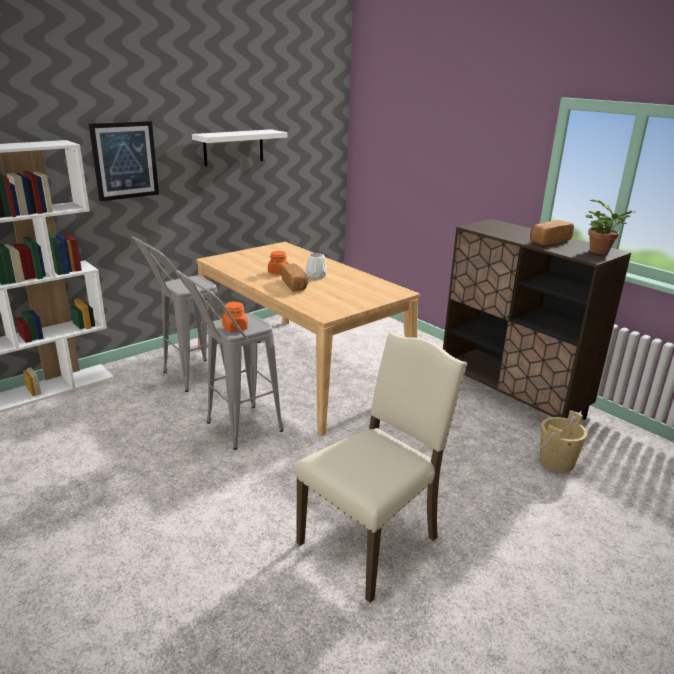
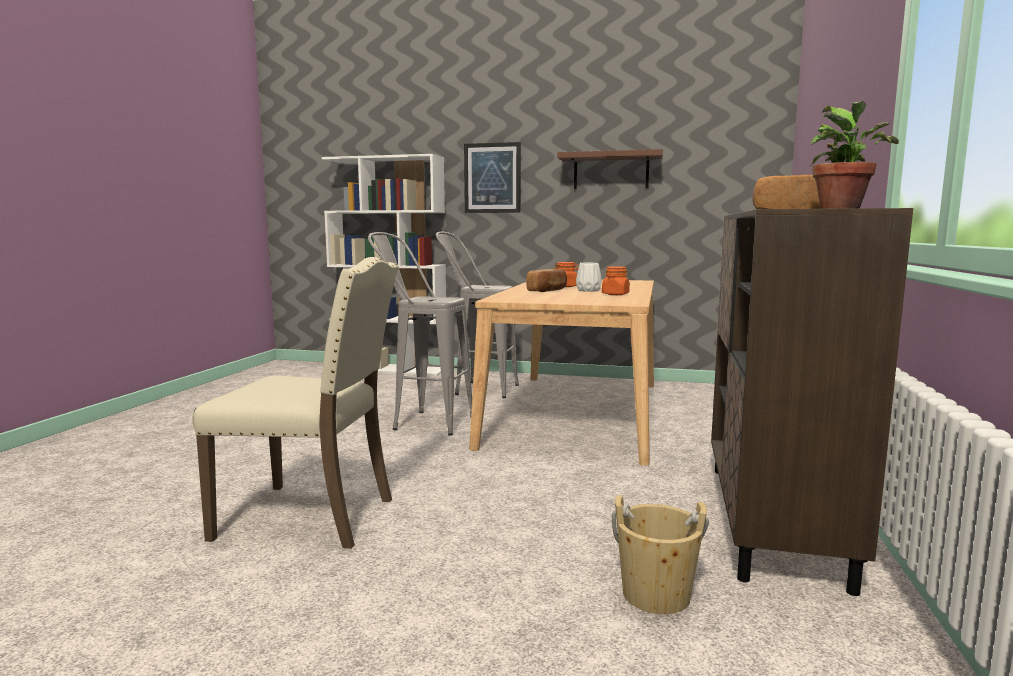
camera: 55 degrees right, 15 degrees down
(233, 147) = (611, 171): white shelf -> brown shelf
(235, 328) = (420, 299): orange jar -> orange jar (615, 294)

